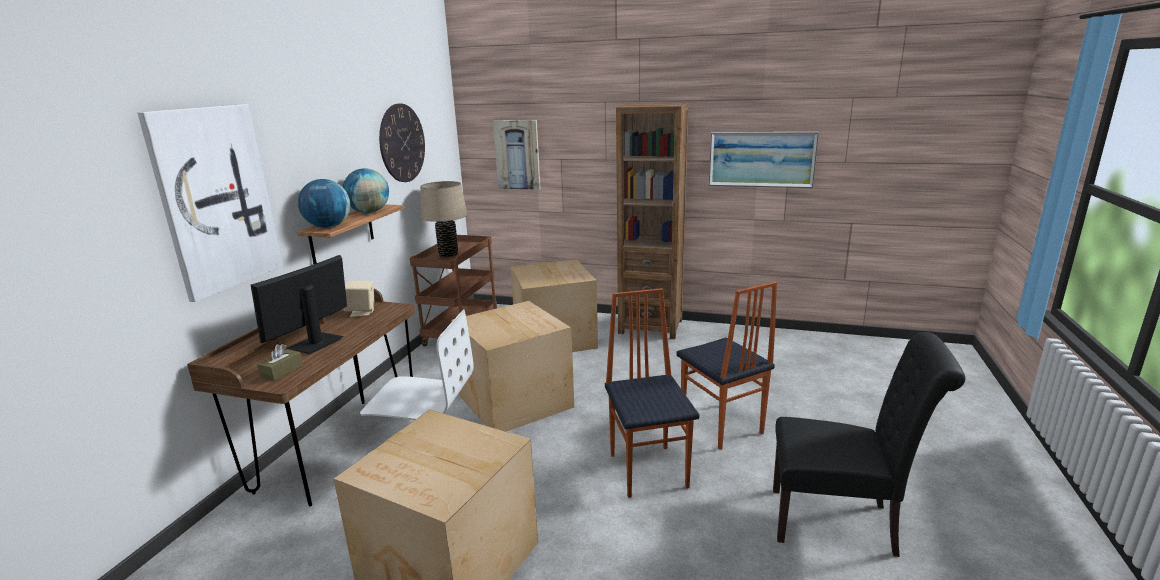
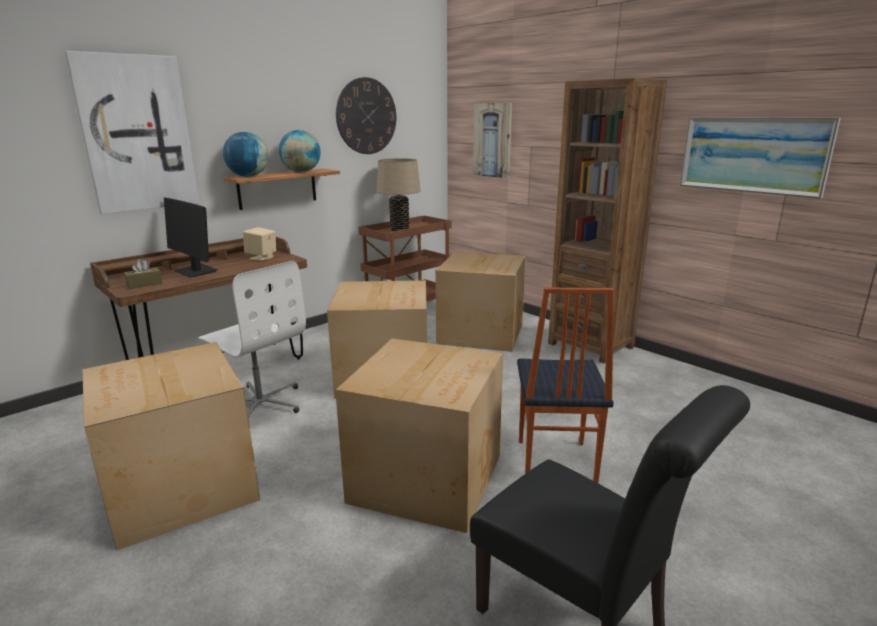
camera: 30 degrees right, 0 degrees up
(315, 344) = (195, 271): monitor -> monitor turned 105 degrees counterclockwise
(649, 470) = (429, 477): chair -> cardboard box

